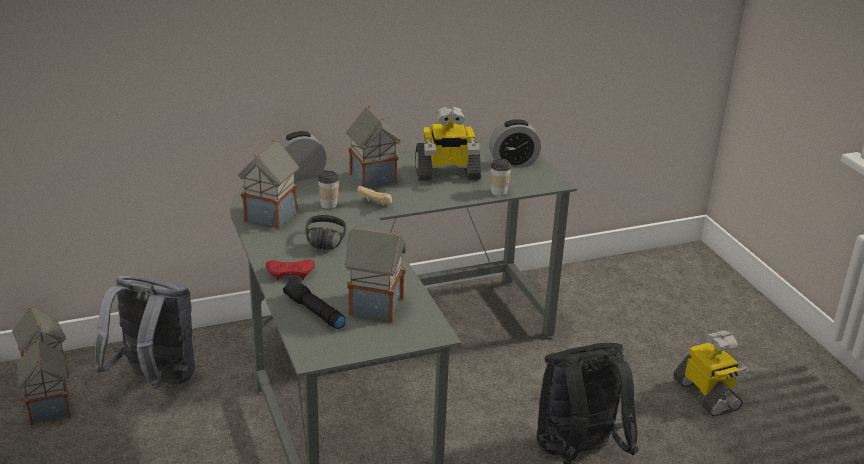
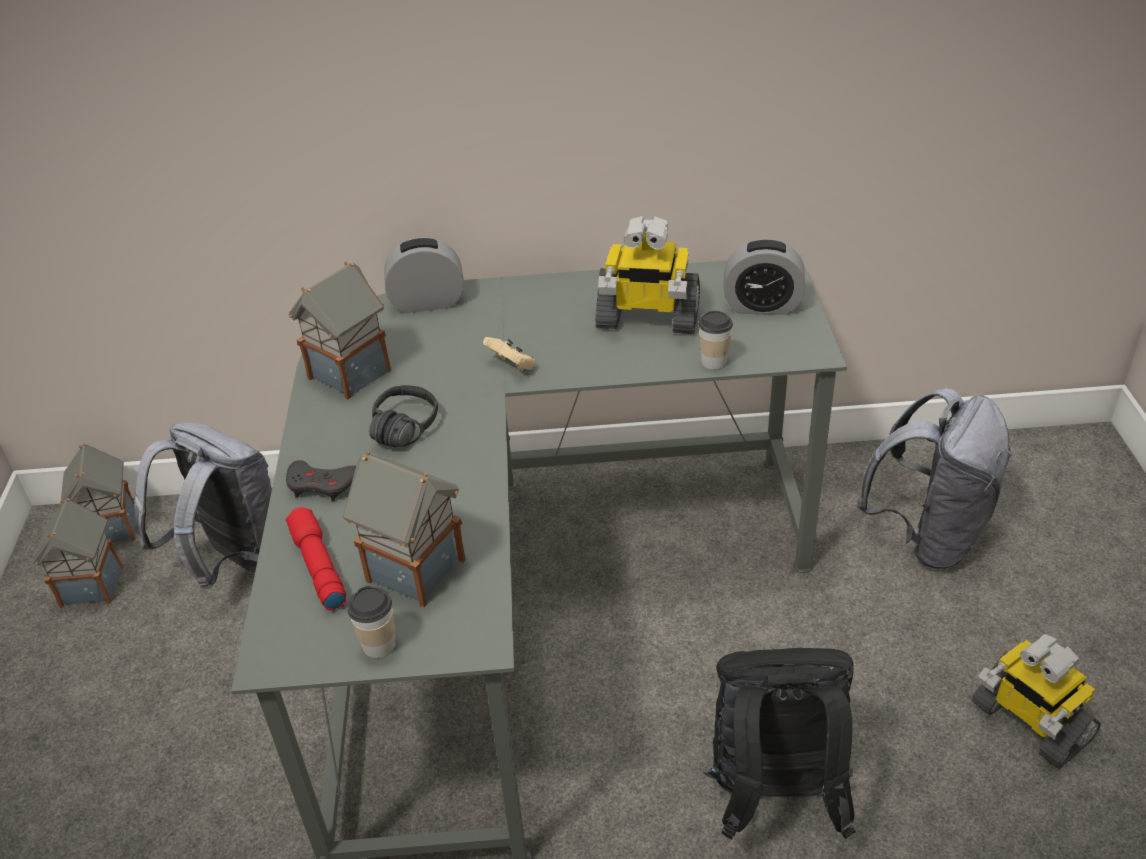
camera: 20 degrees right, 10 degrees up
(290, 273) = (323, 485): red game controller -> grey game controller
(313, 311) = (317, 566): black flashlight -> red flashlight
(328, 205) = (442, 360): cup -> cup (379, 645)
(373, 179) = (531, 318): toy house -> none
(617, 310) = (928, 536): none -> grey backpack
(707, 395) = (1029, 721): toy robot -> toy robot turned 150 degrees clockwise

